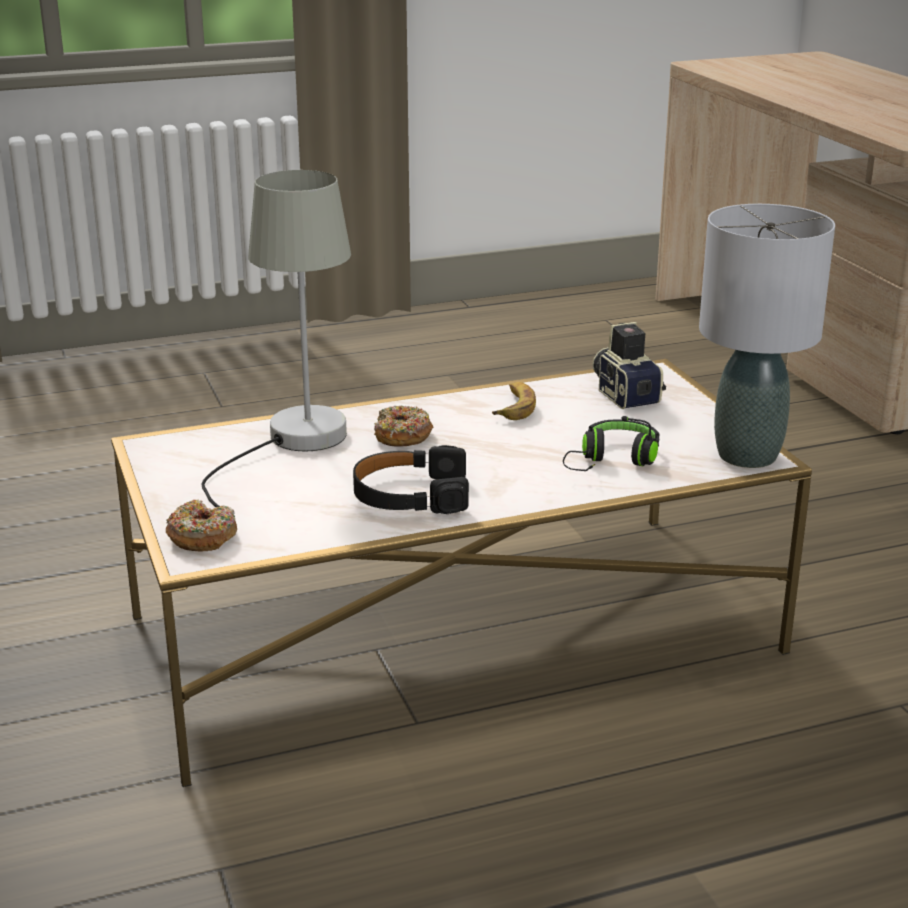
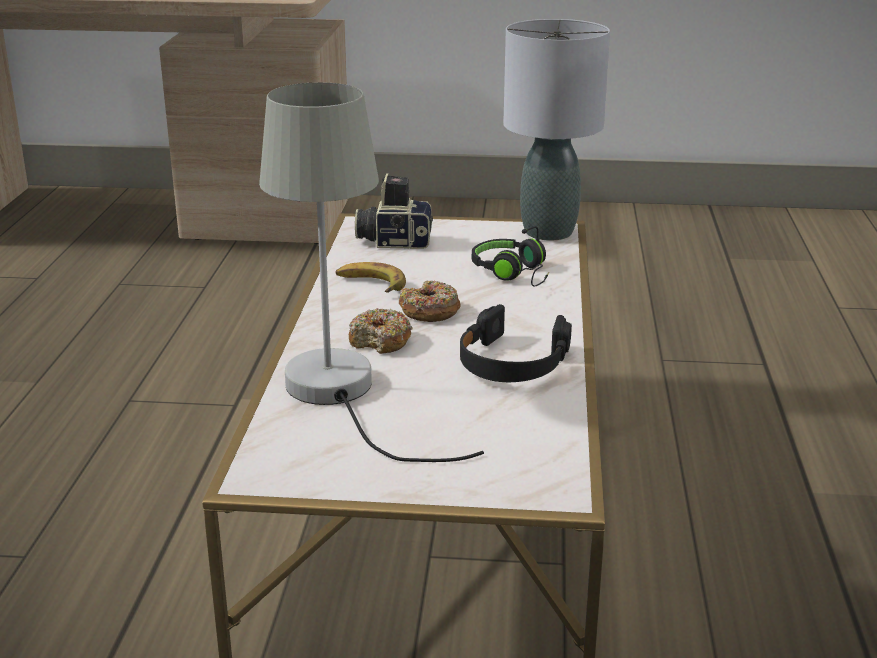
camera: 65 degrees left, 0 degrees up
(202, 537) = (520, 480): donut -> donut (430, 311)

